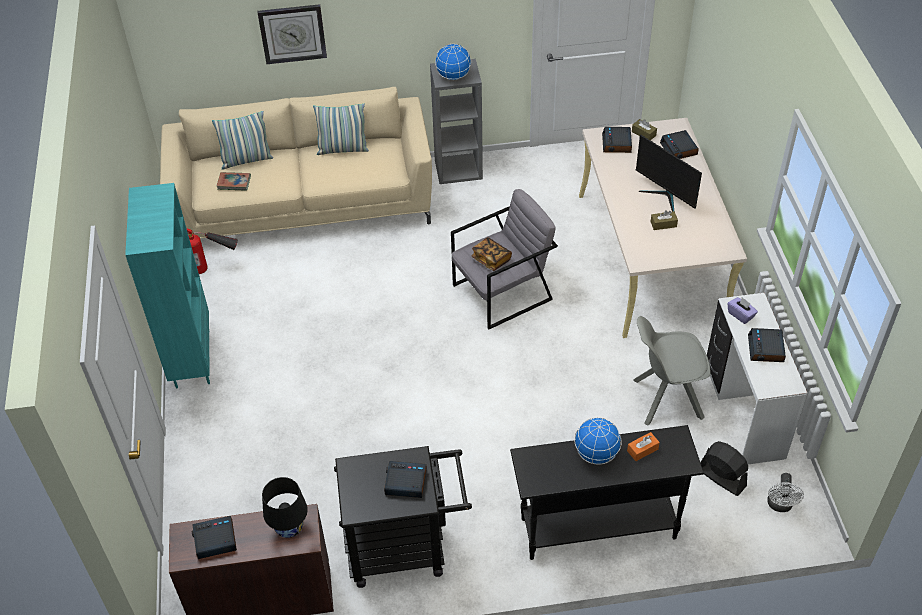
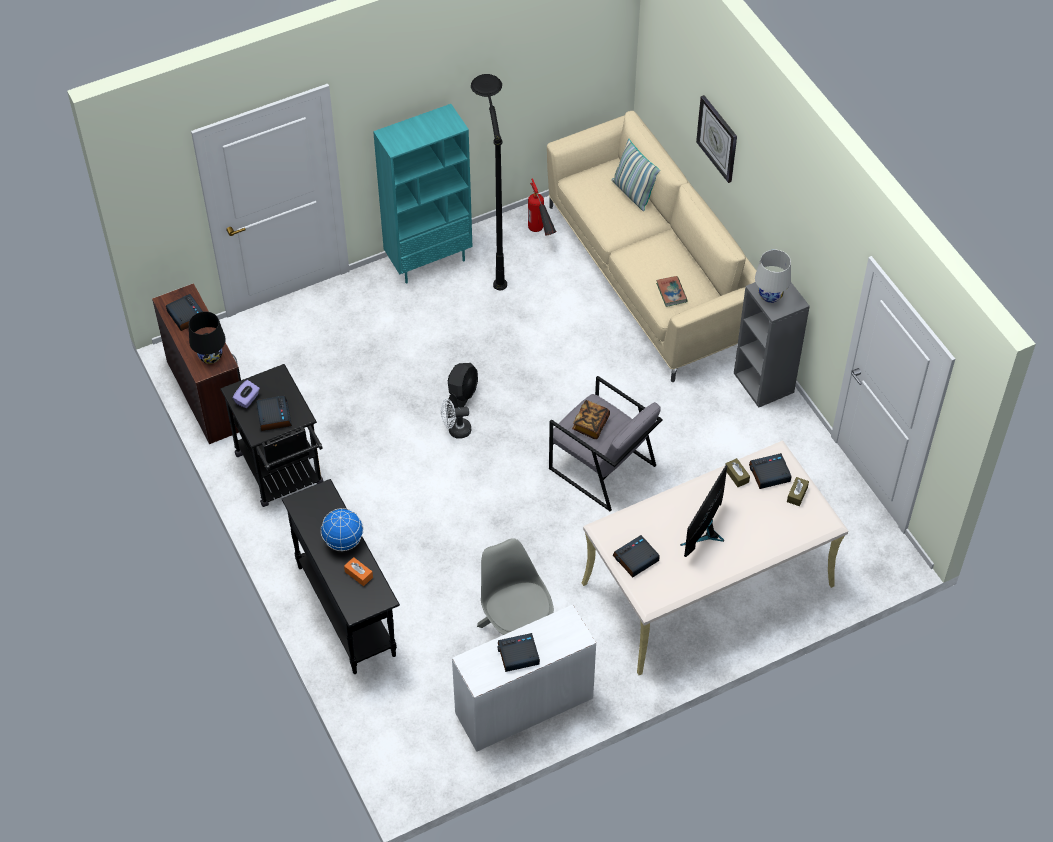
camera: 70 degrees right, 5 degrees up
(210, 307) = (492, 251): none -> black floor lamp
(234, 183) = (597, 195): book -> book (671, 293)
(342, 149) = (682, 259): pillow -> none
(453, 76) = (770, 295): globe -> white table lamp
(663, 224) = (661, 539): brown tissue box -> brown tissue box (736, 476)
(679, 149) = (786, 531): alarm clock -> alarm clock (635, 559)
(721, 477) = (435, 699): black fan -> black fan (462, 395)
(741, 315) = (556, 627): purple tissue box -> purple tissue box (247, 399)
(780, 506) = (418, 754): white fan -> white fan (455, 430)

